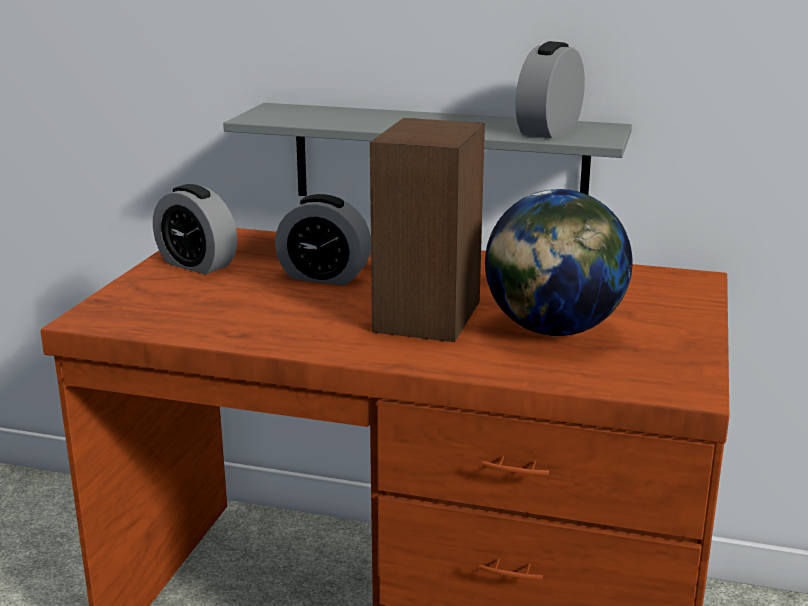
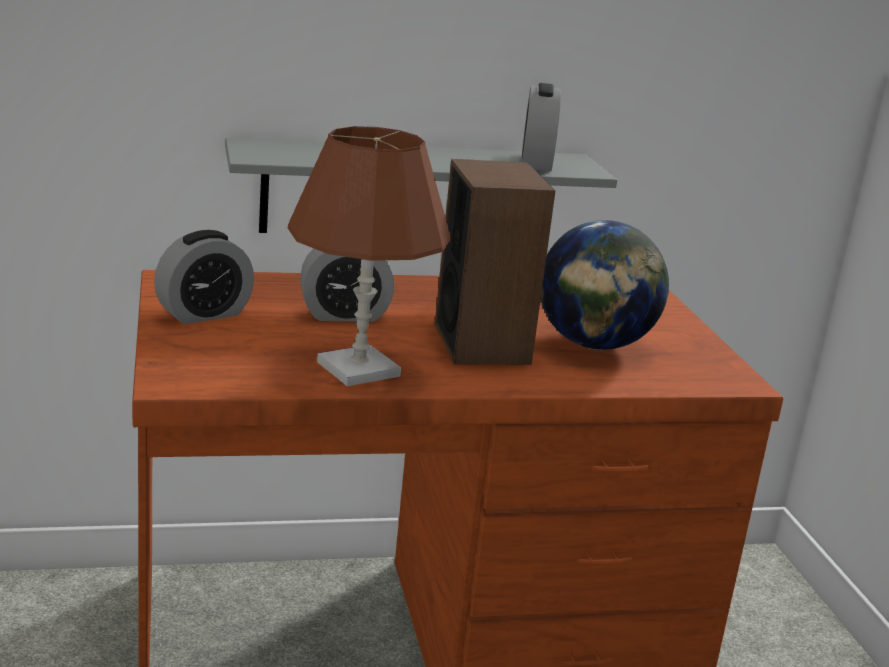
camera: 30 degrees left, 0 degrees up
(197, 264) = (204, 314): alarm clock -> alarm clock turned 45 degrees counterclockwise
(271, 326) = (359, 368): none -> brown table lamp

